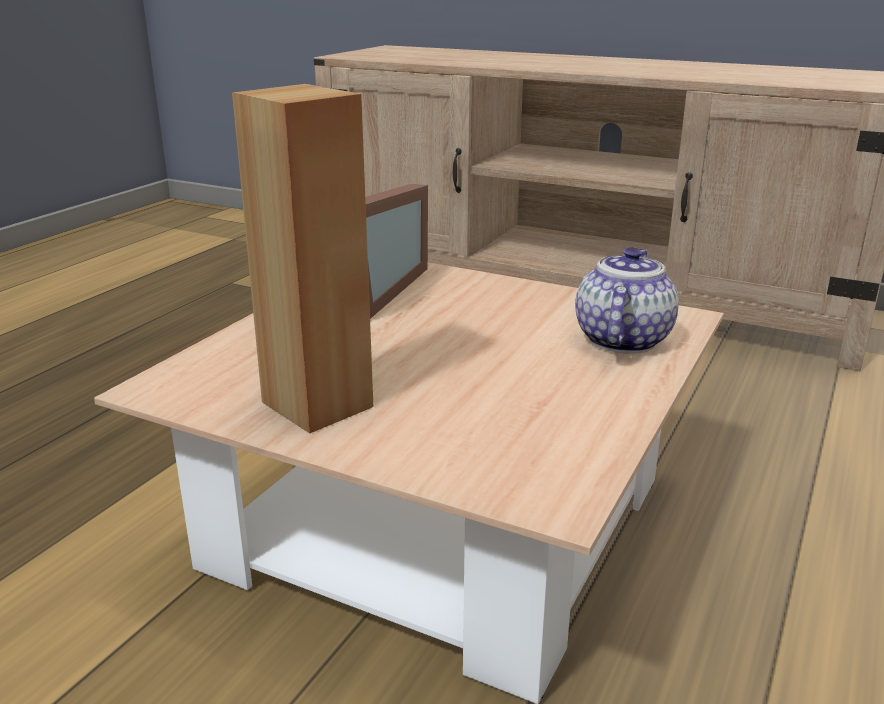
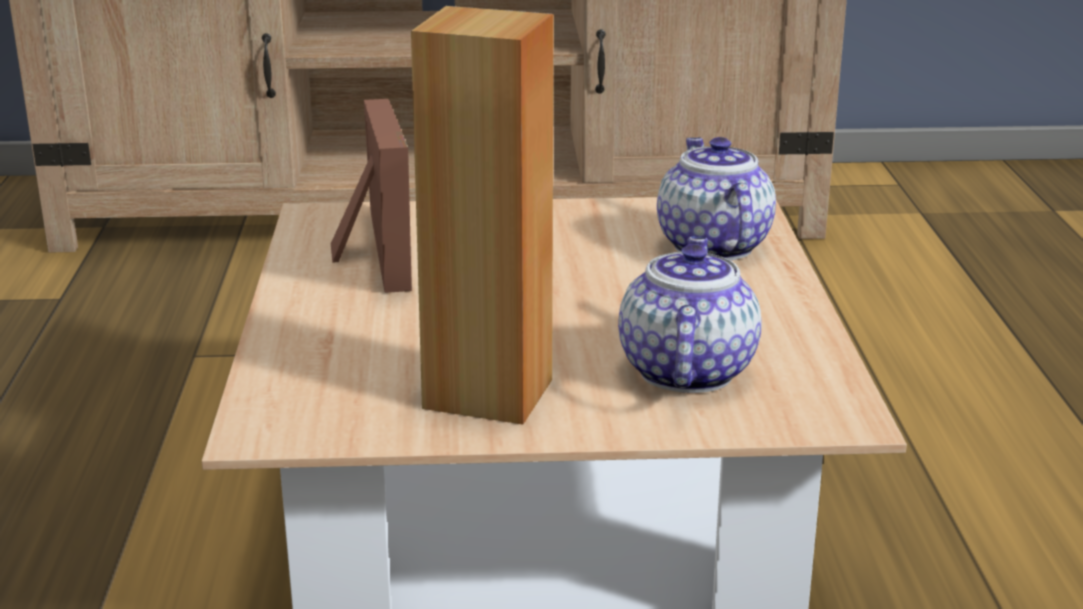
camera: 30 degrees left, 0 degrees up
(479, 427) = (685, 370): none -> teapot

